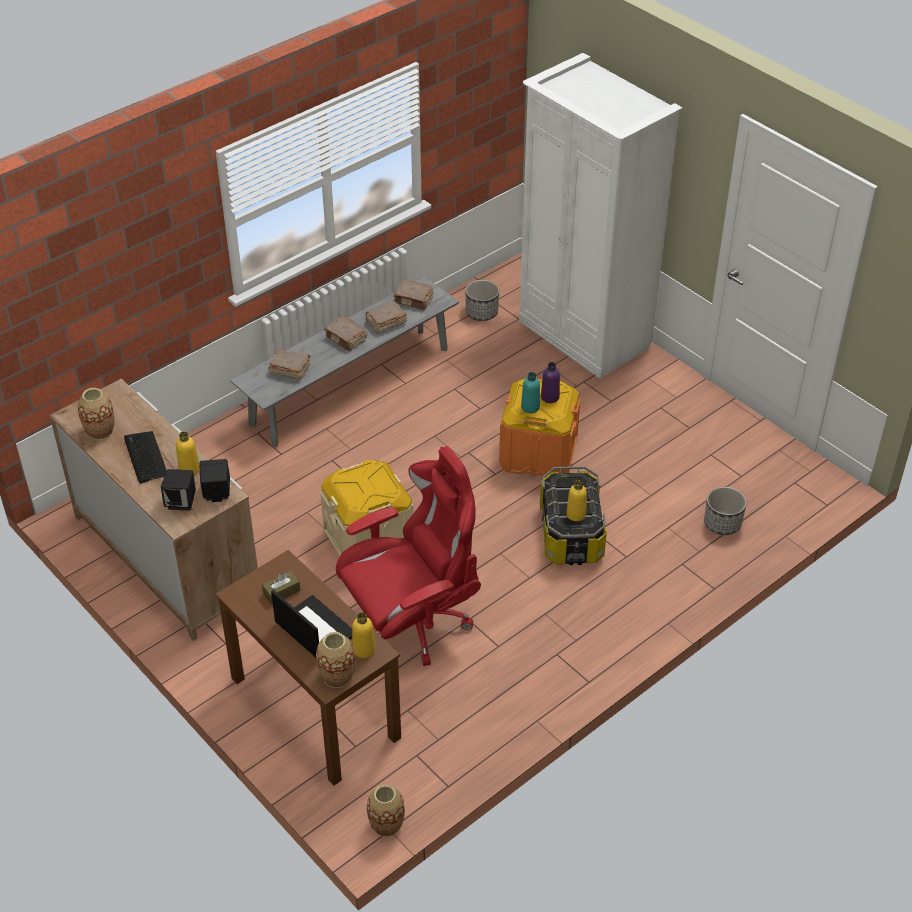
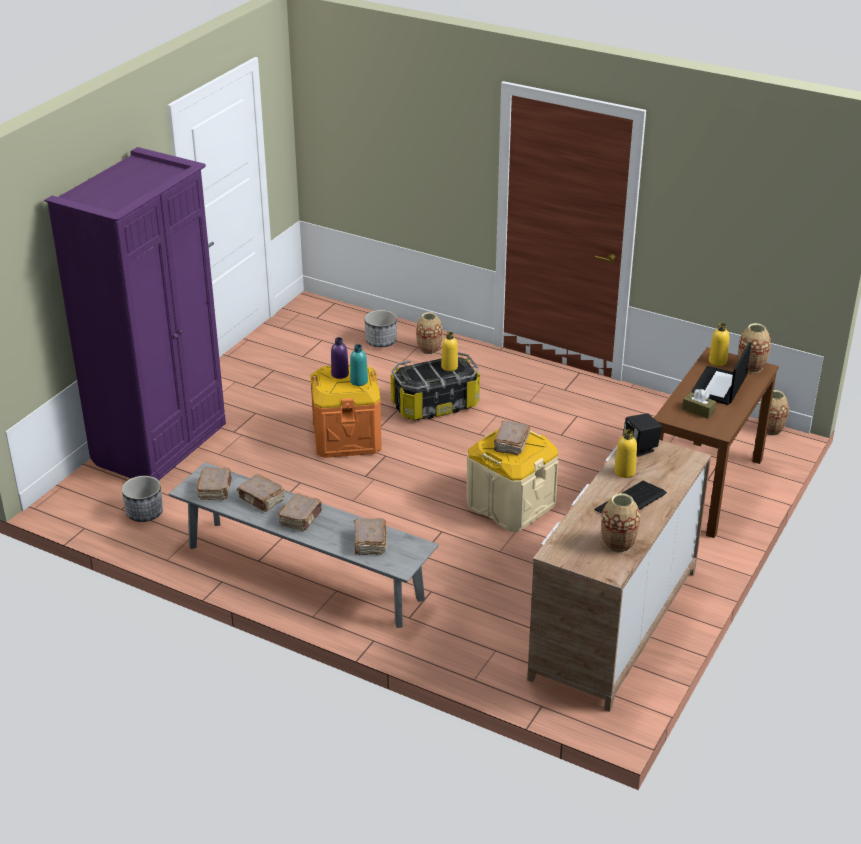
camera: 110 degrees left, 10 degrees down
(181, 502) = (667, 464): black speaker -> none
(365, 483) = (511, 444): none -> brown book
(409, 626) = (589, 461): red office chair -> none
(584, 334) = (160, 443): white wardrobe -> purple wardrobe
(690, 560) = (429, 349): none -> vase

